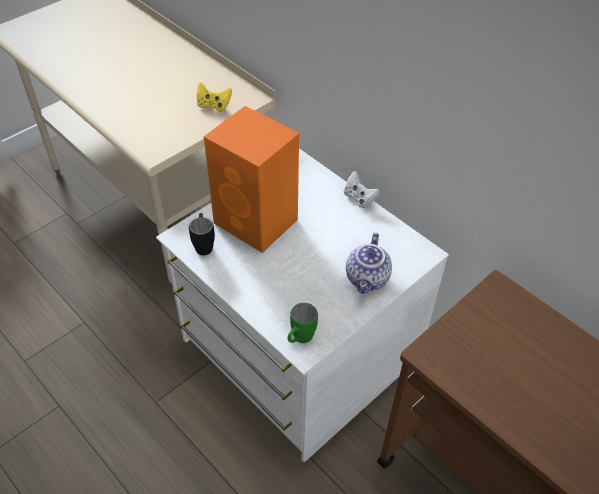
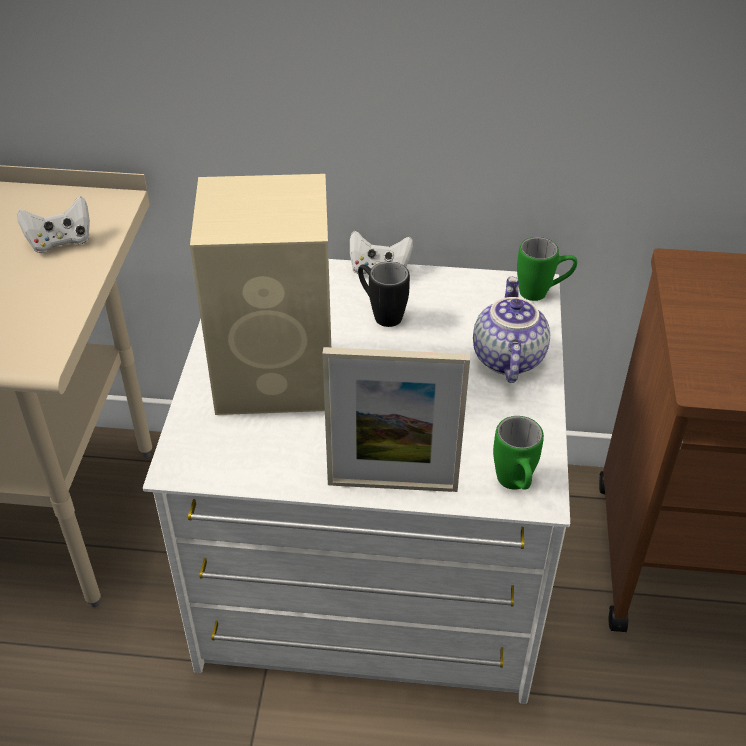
camera: 40 degrees left, 5 degrees down
(204, 244) = (234, 451): black mug -> black mug (381, 313)
(213, 106) = (60, 241): yellow game controller -> white game controller
(248, 302) = (392, 485): none -> picture frame
(257, 222) = (279, 376): orange speaker -> beige speaker
(368, 279) = (506, 357): teapot -> teapot turned 150 degrees counterclockwise
(427, 258) = (542, 293): none -> green mug

